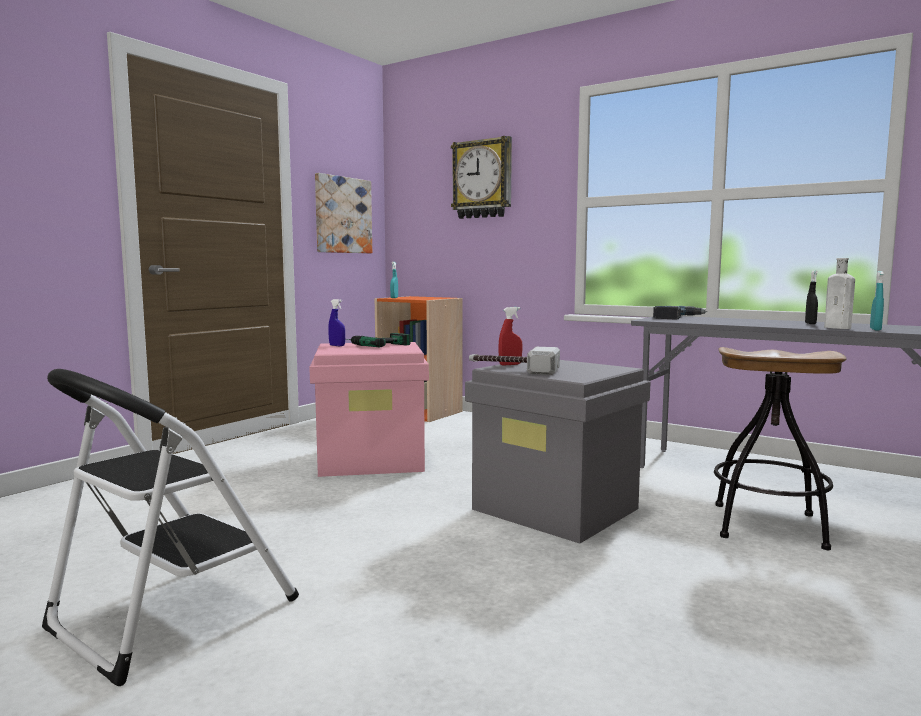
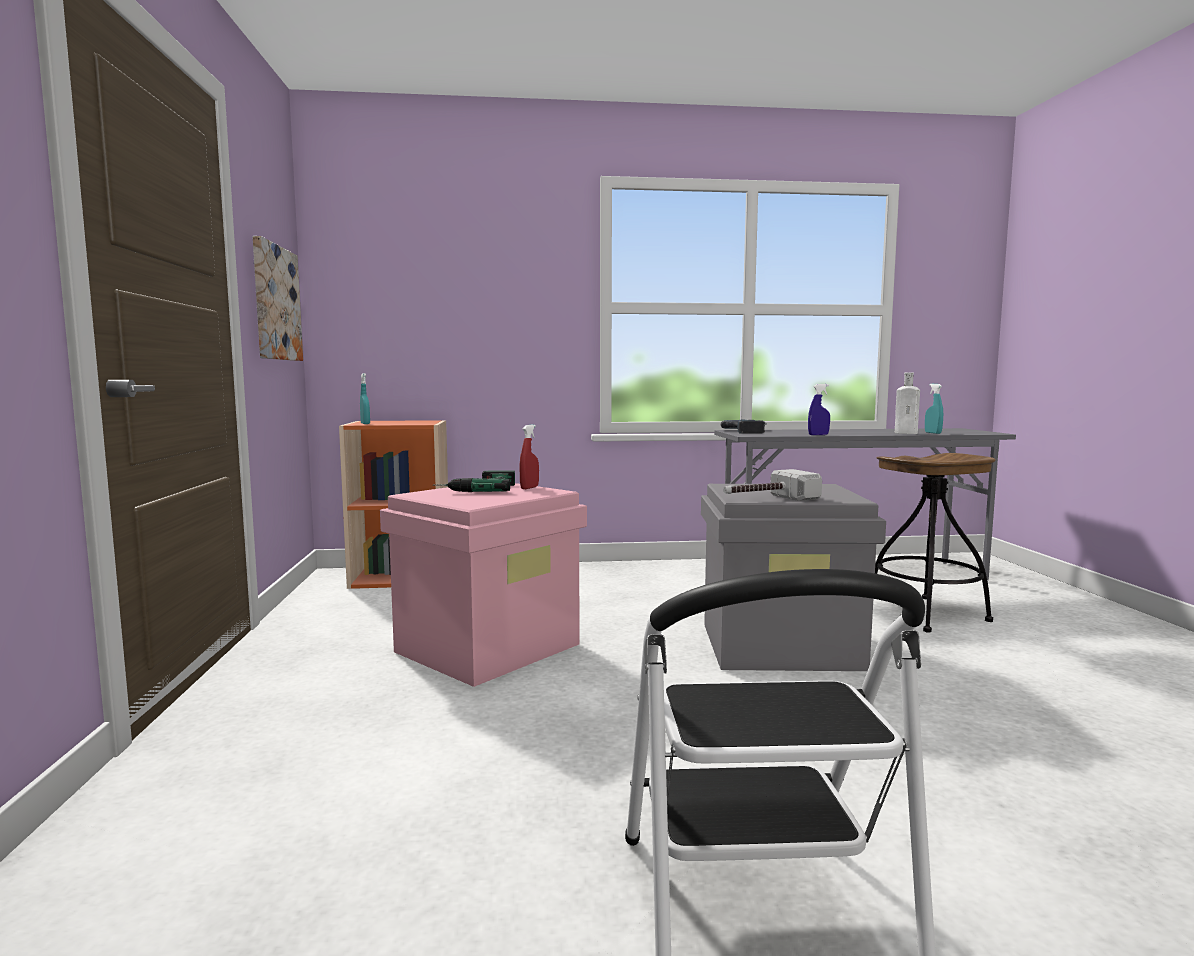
camera: 40 degrees left, 0 degrees up
(337, 346) = (434, 495): blue spray bottle -> blue spray bottle (818, 435)
(482, 179) = (470, 269): wall clock -> none
(510, 364) = (733, 494): red spray bottle -> red spray bottle (529, 488)
(810, 323) = (866, 431): black spray bottle -> none

